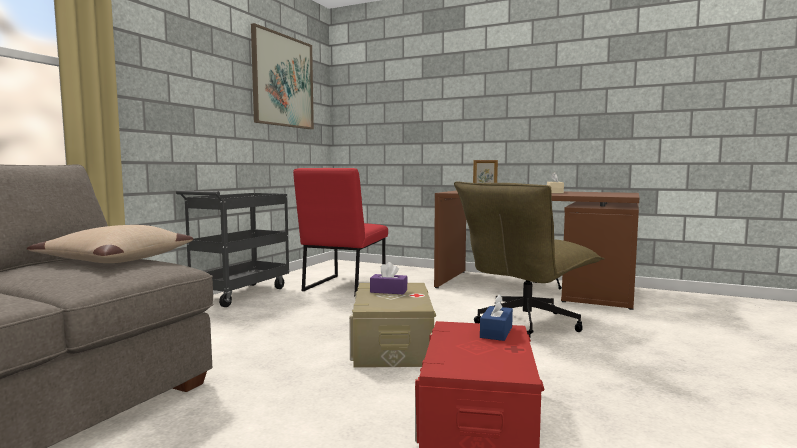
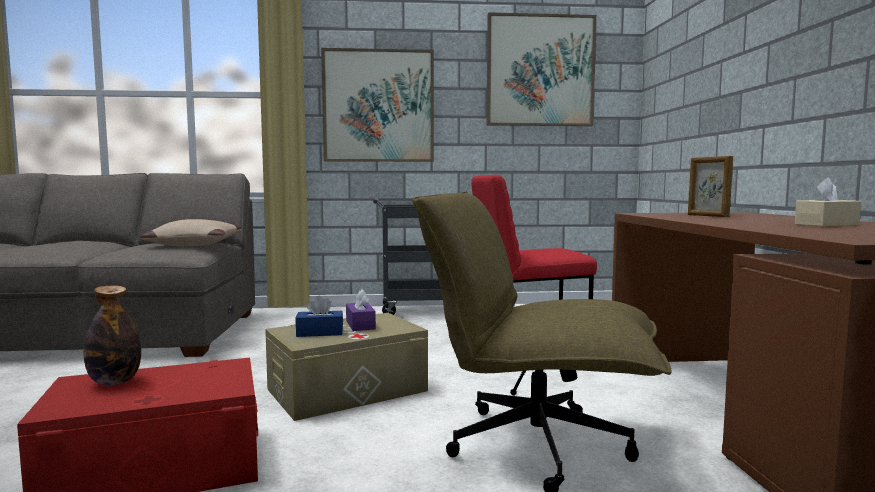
camera: 60 degrees right, 0 degrees up
(173, 93) = (378, 106): none -> picture
(461, 356) = (114, 382): none -> bottle
(496, 332) = (214, 384): blue tissue box -> blue tissue box (320, 333)

